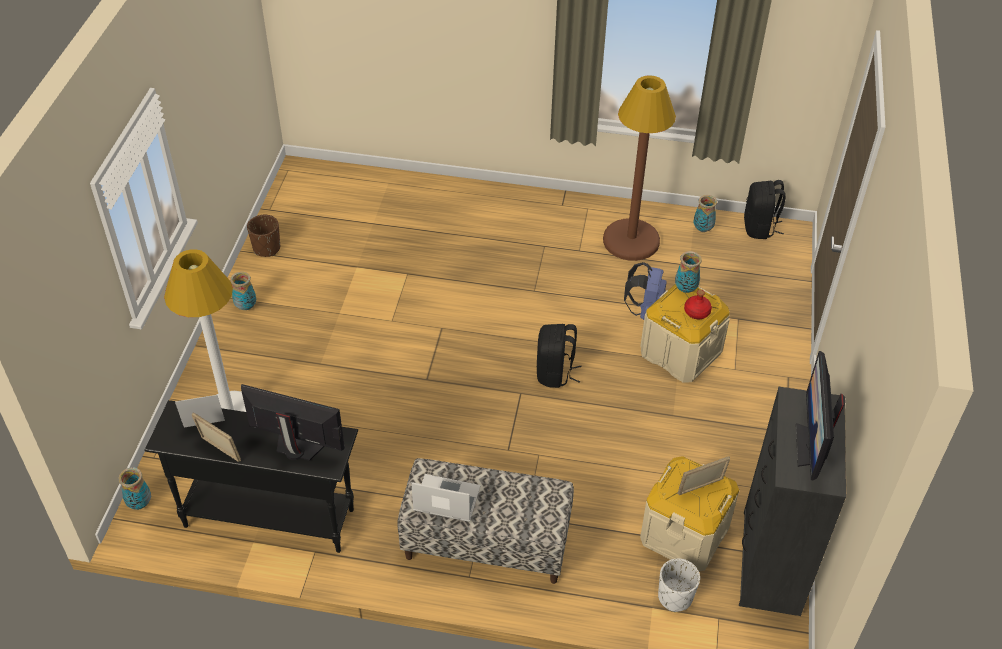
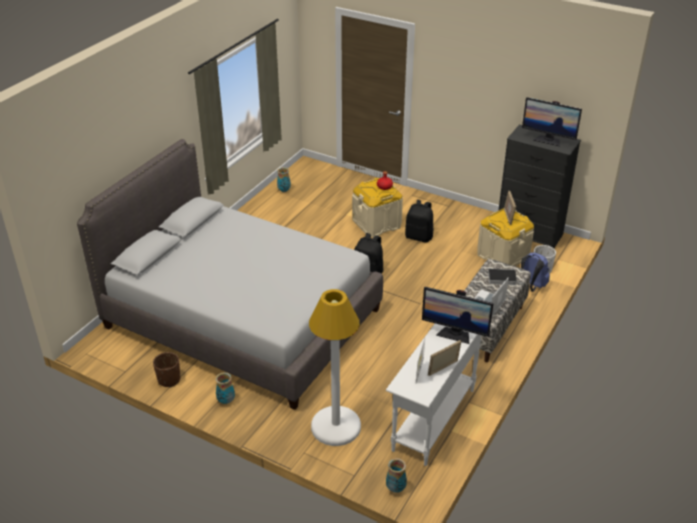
camera: 70 degrees left, 10 degrees down
(268, 517) = (433, 420): black console table -> white console table
(297, 449) = (455, 334): monitor -> monitor turned 105 degrees counterclockwise
(398, 274) = (242, 318): none -> grey bed
(523, 507) = (501, 278): none -> book
(631, 240) = (276, 217): brown floor lamp -> none
(645, 312) = (338, 227): blue backpack -> blue backpack (530, 286)
(686, 289) = (364, 186): vase -> none
(759, 228) = (296, 172): black backpack -> black backpack (419, 237)

